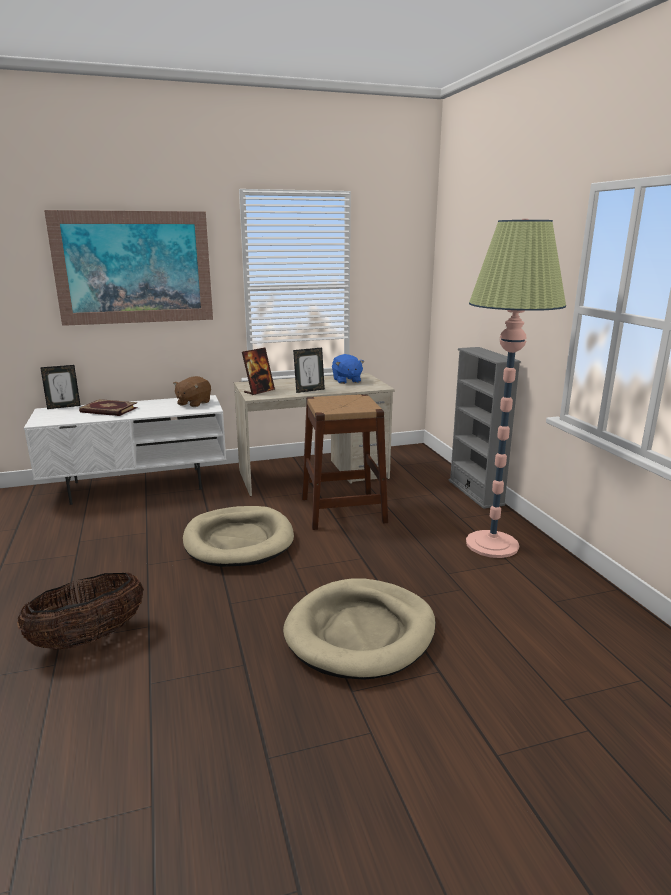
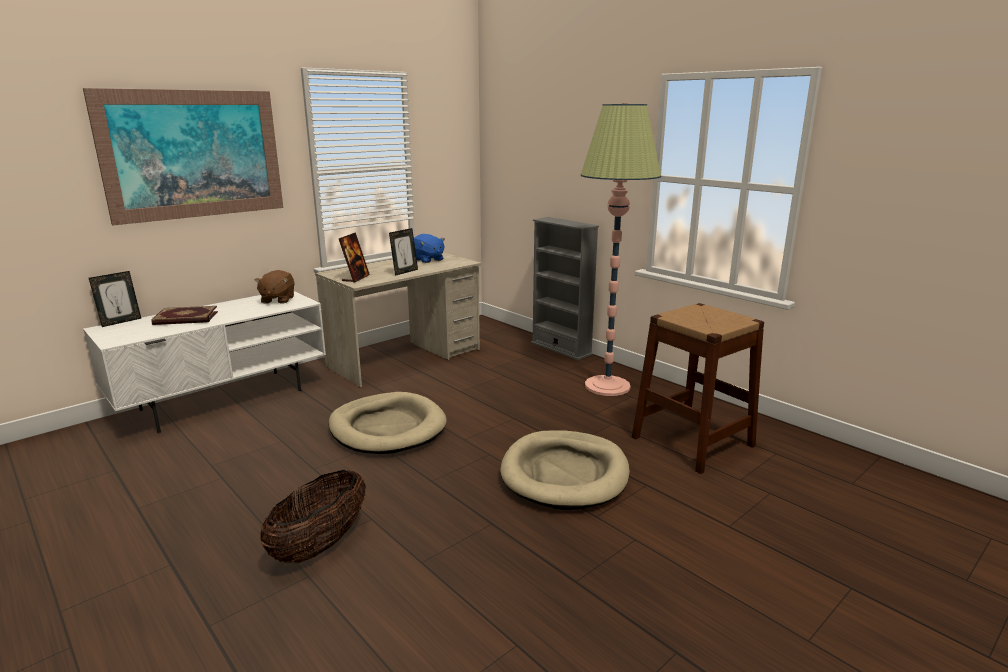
camera: 25 degrees left, 0 degrees up
(343, 510) = (461, 383): brown stool -> brown stool (692, 441)

